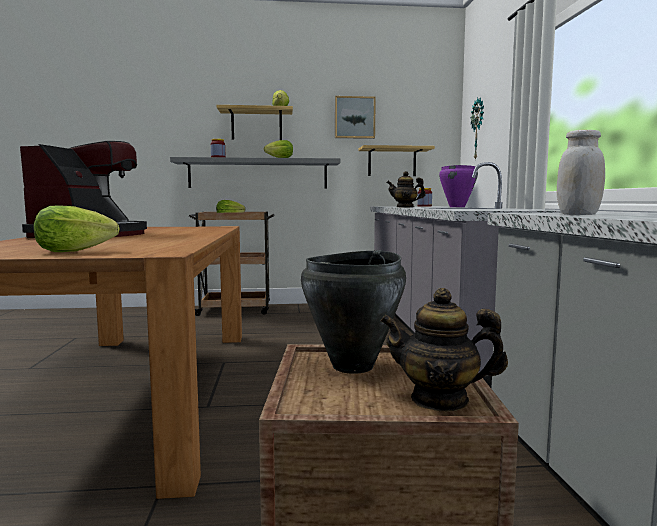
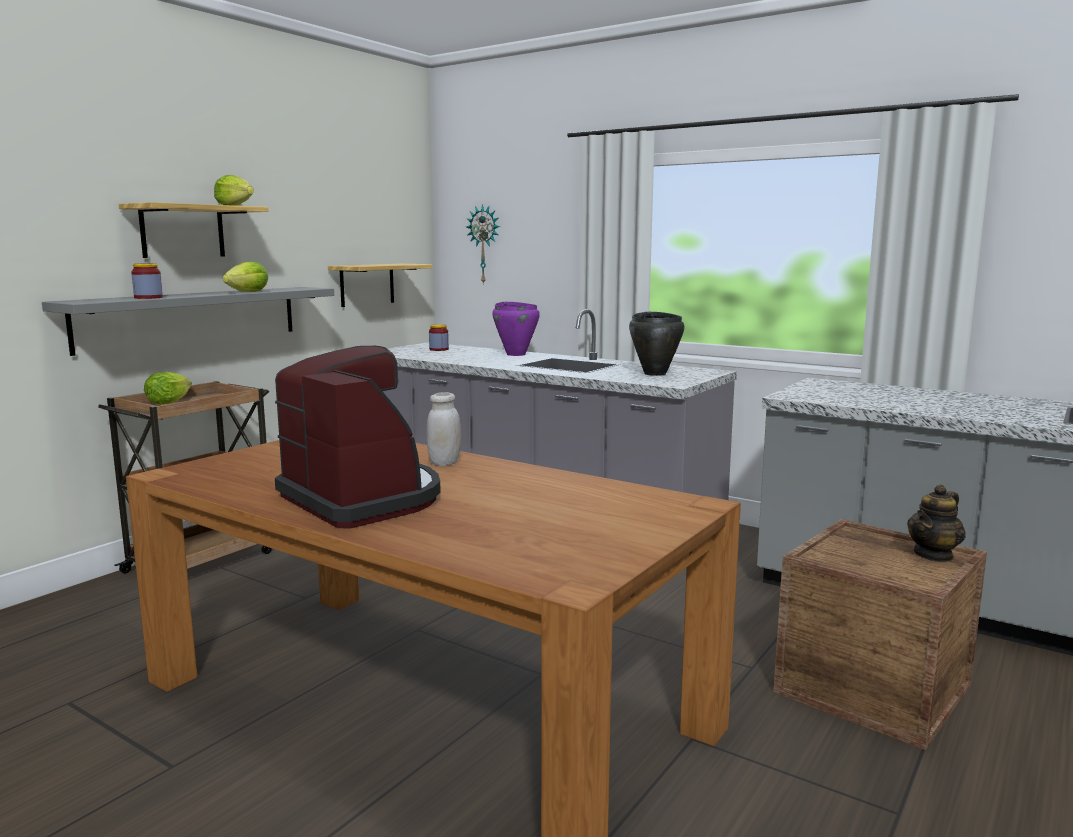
camera: 50 degrees left, 5 degrees up
(74, 251) = (627, 526): lettuce -> none
(354, 117) = (319, 218): picture -> none
(354, 366) = (851, 554): black cooking pot -> black cooking pot (655, 373)
(405, 207) = (482, 363): teapot -> none
(578, 214) = (861, 402): white jar -> white jar (444, 463)

